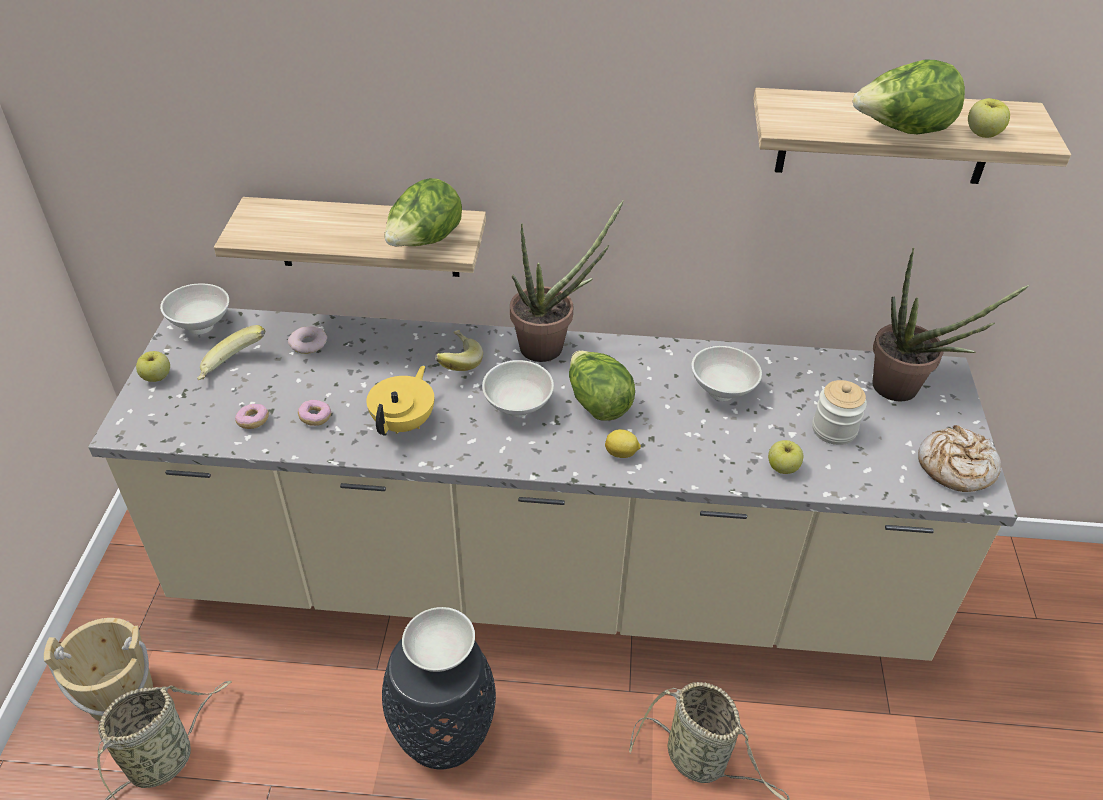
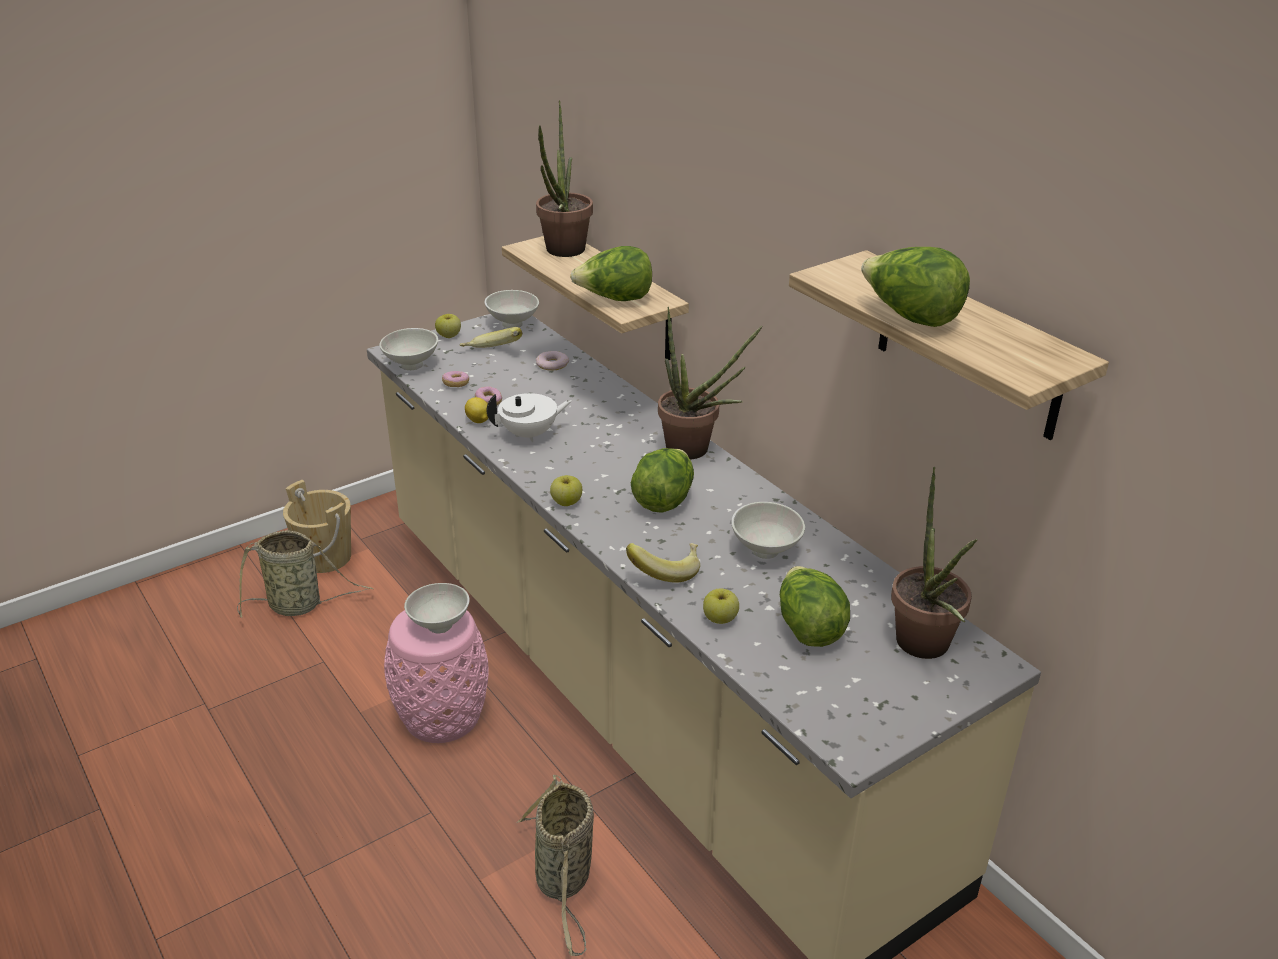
camera: 50 degrees right, 10 degrees down
(288, 221) = (562, 253): none -> potted plant
(404, 422) = (530, 434): yellow teapot -> white teapot
(443, 731) = (442, 716): black stool -> pink stool
(455, 363) = (616, 424): banana -> banana (665, 571)
(520, 408) = (609, 470): white bowl -> white bowl (412, 366)
(621, 454) = (625, 535): lemon -> lemon (478, 421)
(834, 429) = (808, 628): jar -> lettuce
(955, 467) = (864, 720): bread -> none
(982, 134) = (980, 349): apple -> apple (566, 502)

